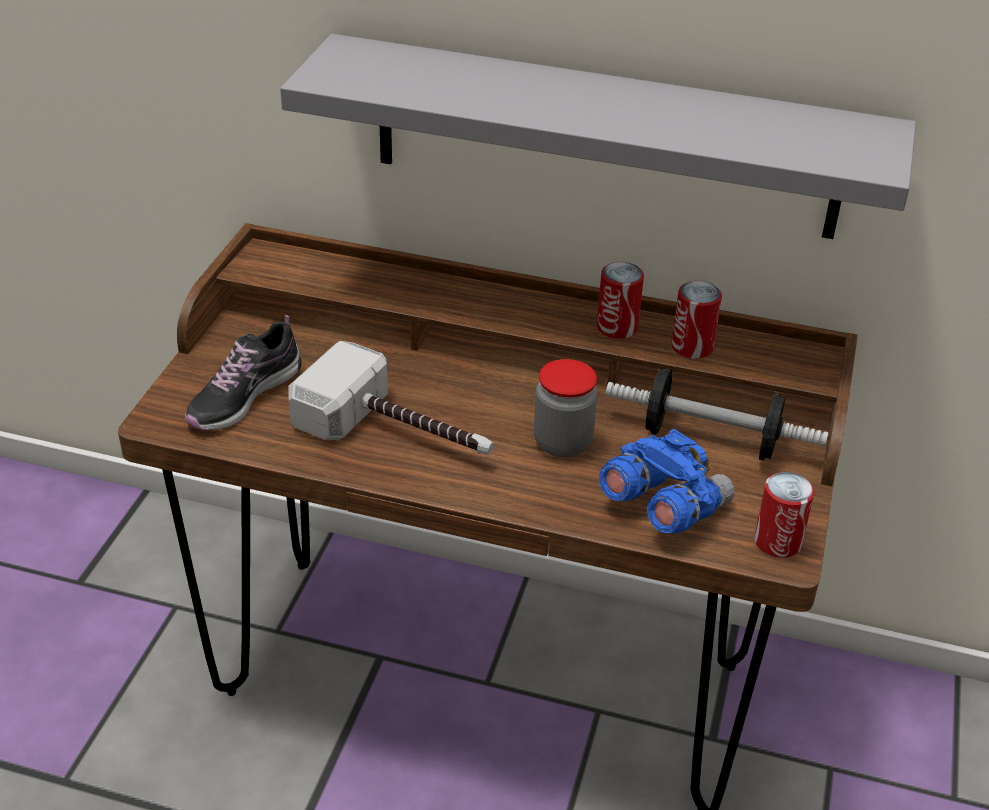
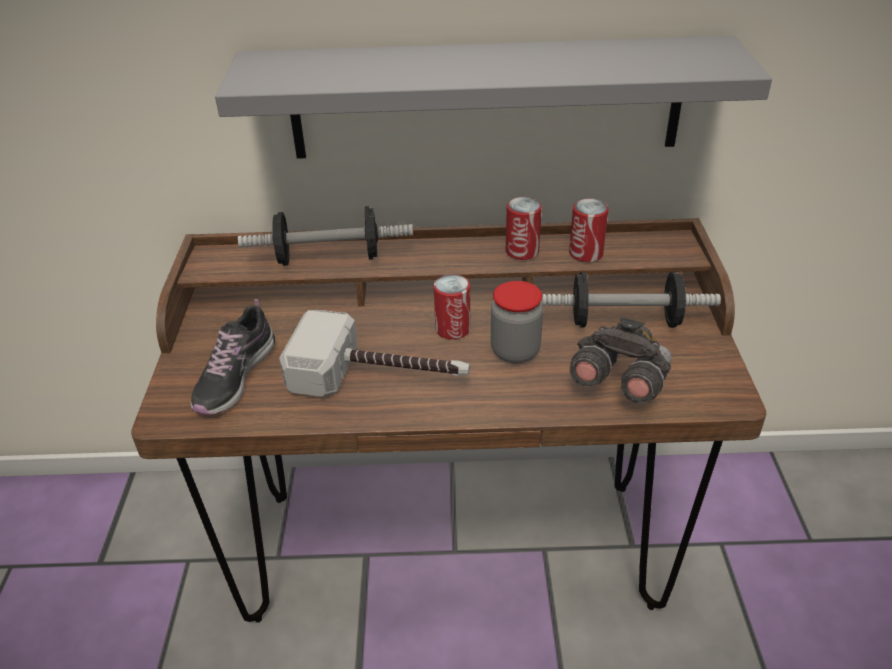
camera: 15 degrees left, 0 degrees up
(391, 285) = (329, 258): none -> dumbbell
(662, 507) = (618, 383): blue binoculars -> grey binoculars
(777, 542) = (718, 388): can -> can (452, 329)

